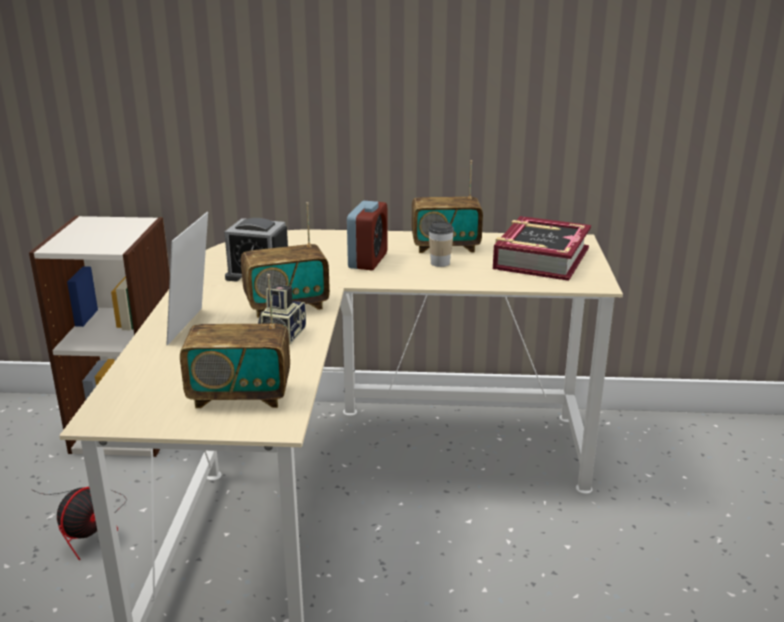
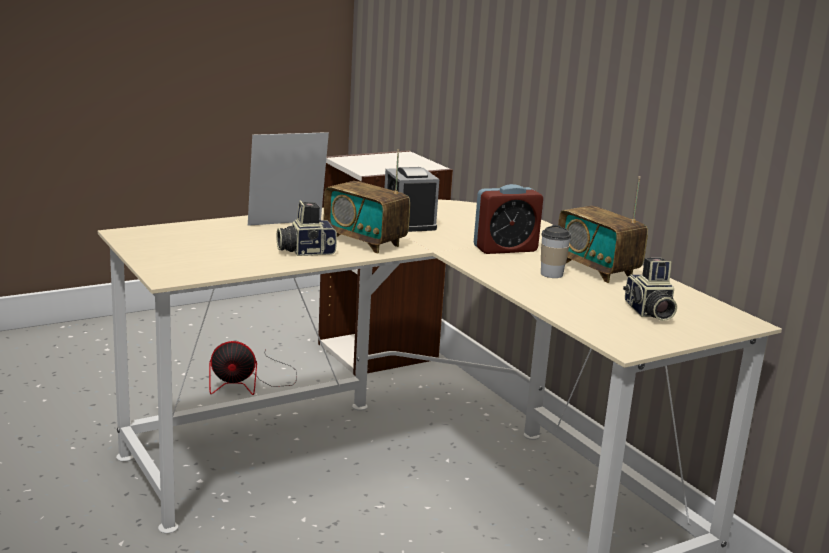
camera: 55 degrees right, 5 degrees down
(240, 396) = (197, 259): radio -> none
(540, 258) = (648, 312): book -> camera

